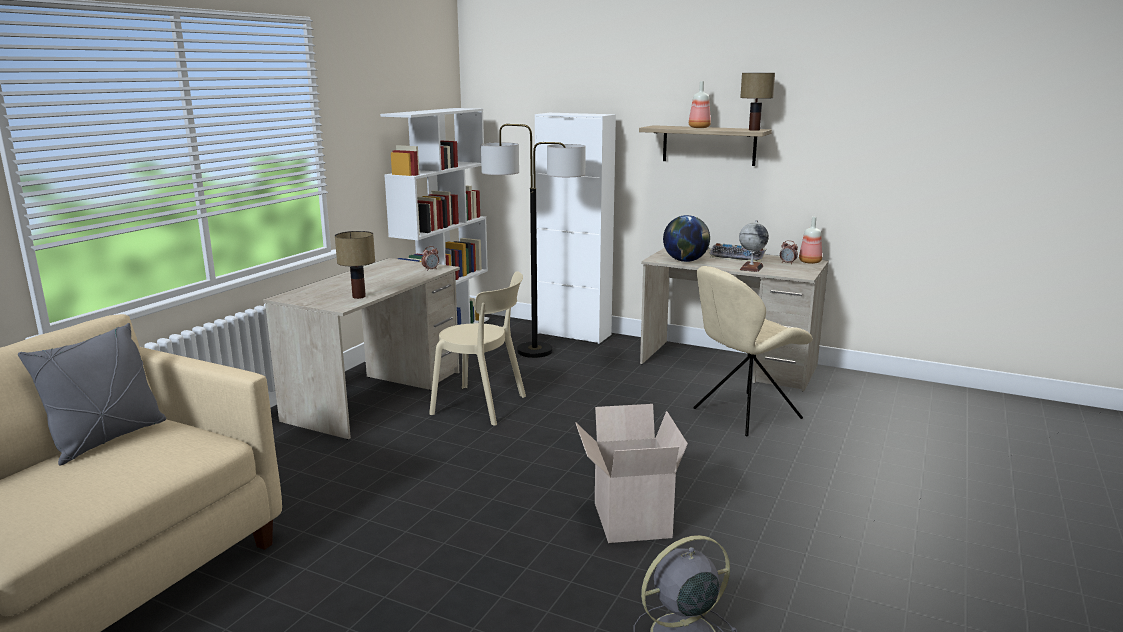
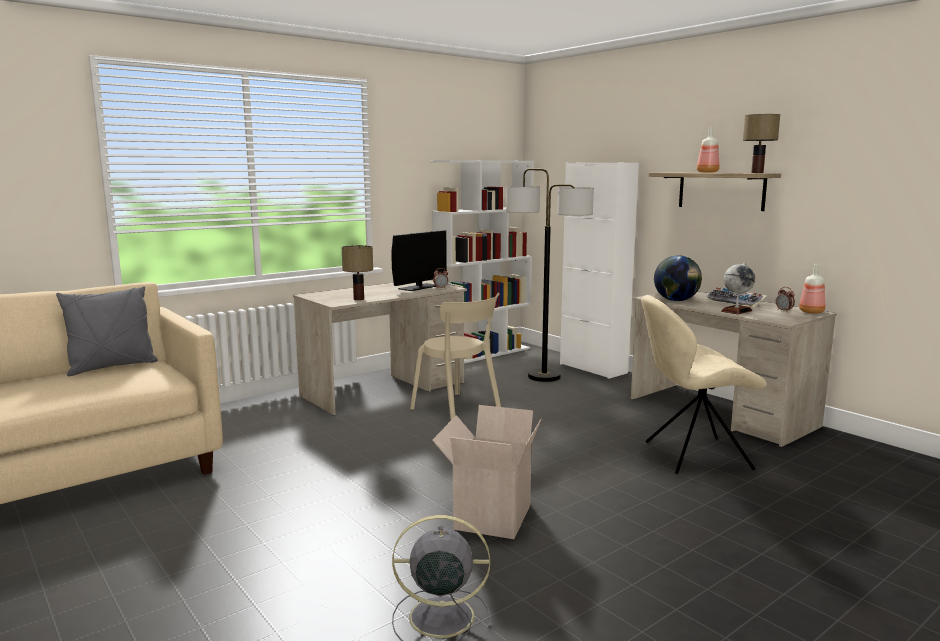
camera: 25 degrees right, 5 degrees down
(403, 271) = (419, 287): none -> monitor

